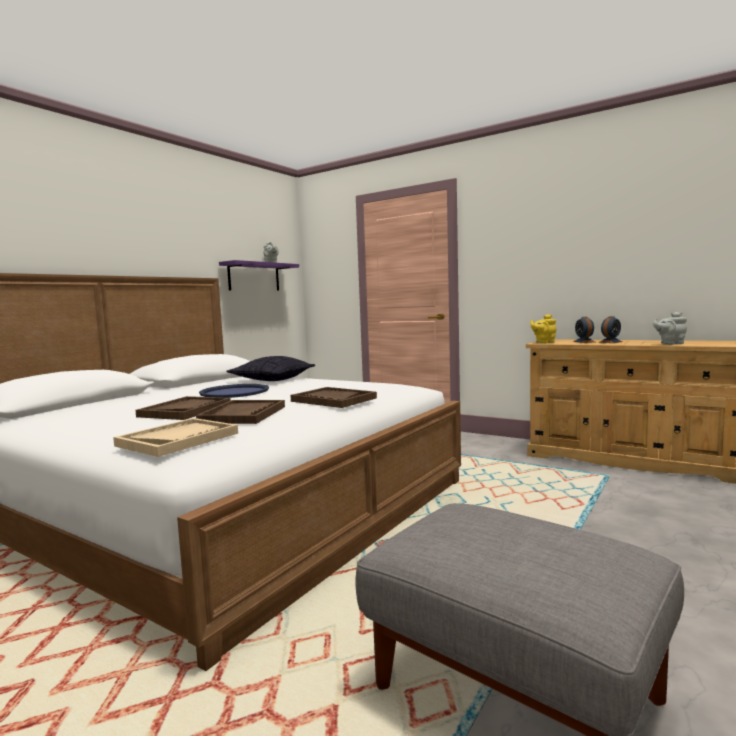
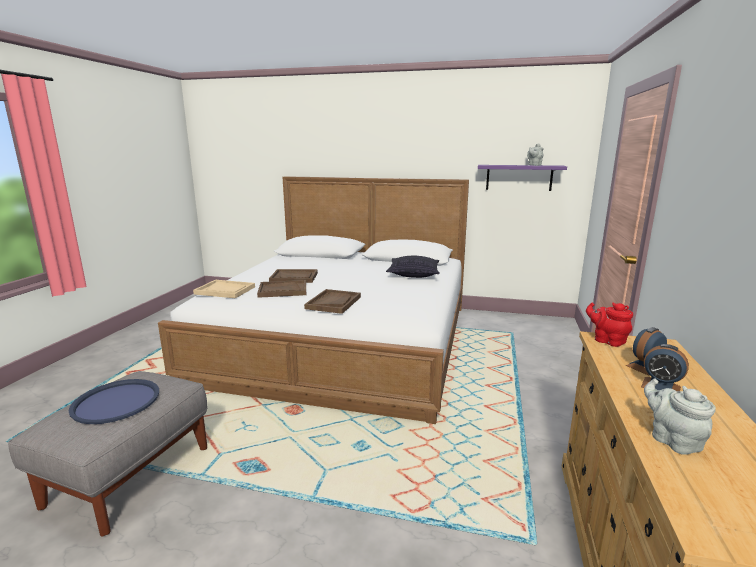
camera: 70 degrees right, 10 degrees up
(234, 392) = (355, 275): blue tray -> blue tray (116, 402)
(543, 342) = (607, 340): yellow teapot -> red teapot

